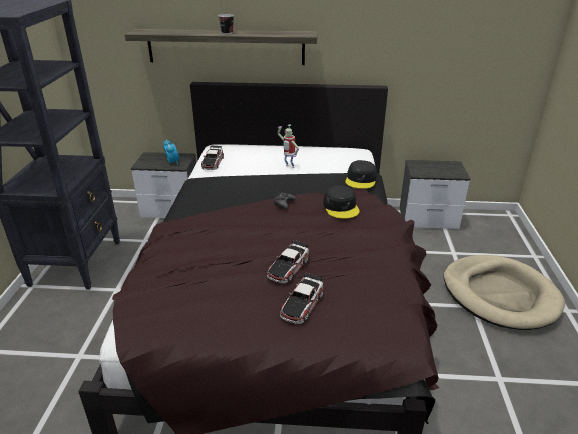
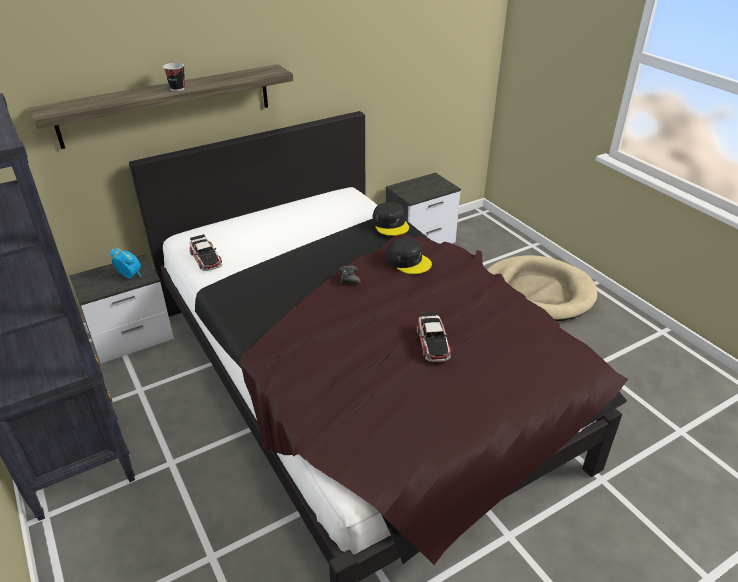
camera: 35 degrees left, 5 degrees up
(289, 167) = (299, 234): toy robot -> none
(302, 304) = (483, 371): toy car -> none

